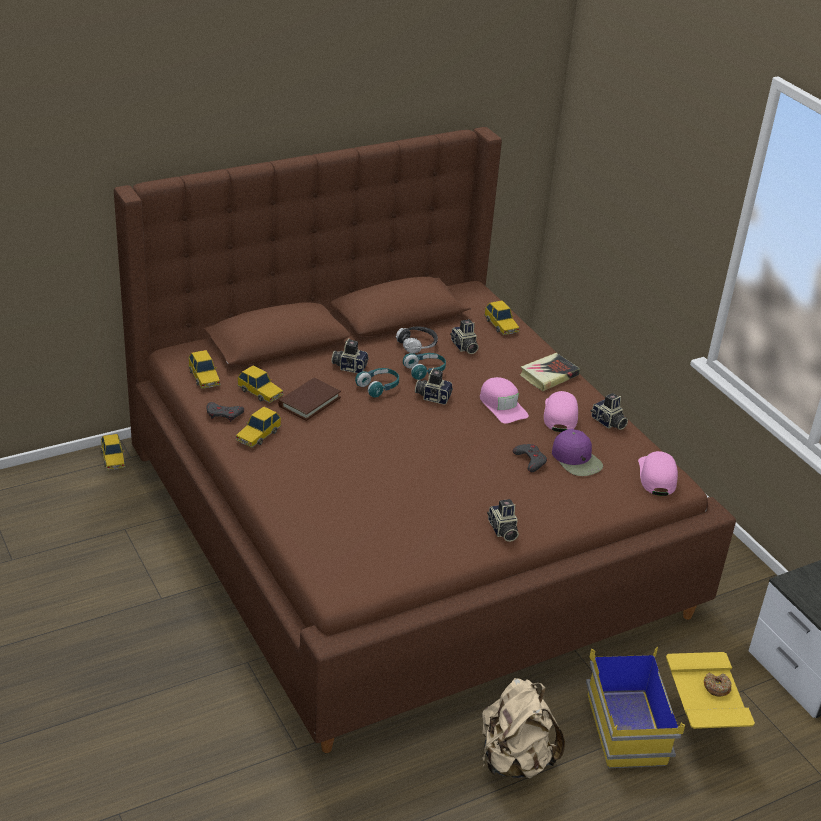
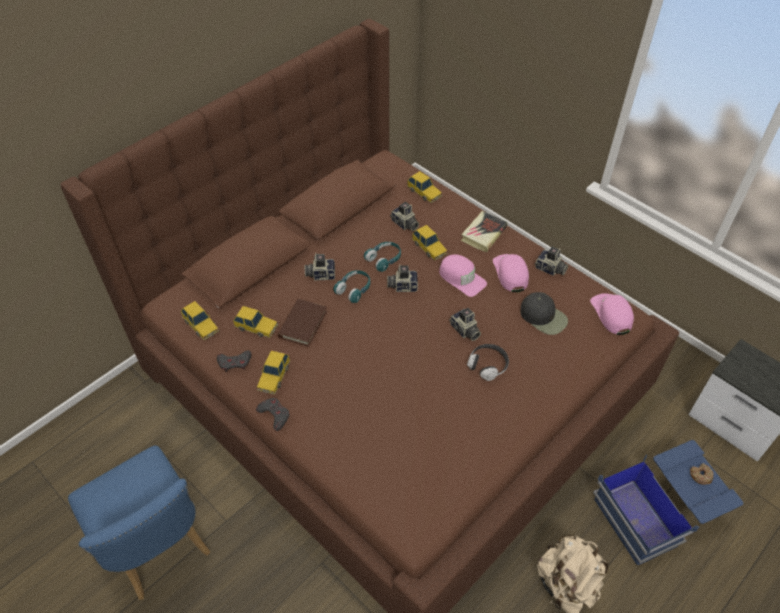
camera: 15 degrees left, 15 degrees up
(80, 601) = (158, 548): none -> blue chair
(113, 459) = (131, 388): toy car -> toy car (429, 247)
(417, 345) = (366, 233): headphones -> headphones (488, 365)
(502, 530) = (519, 415): camera -> camera (464, 331)
(530, 460) = (508, 330): grey game controller -> grey game controller (274, 415)
(577, 459) = (544, 317): purple cap -> black cap
(661, 729) = (658, 512): yellow storage box -> blue storage box

